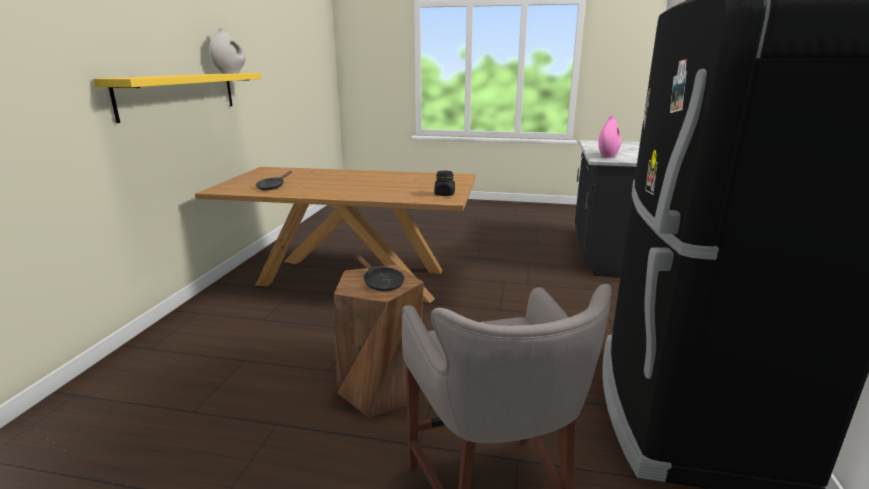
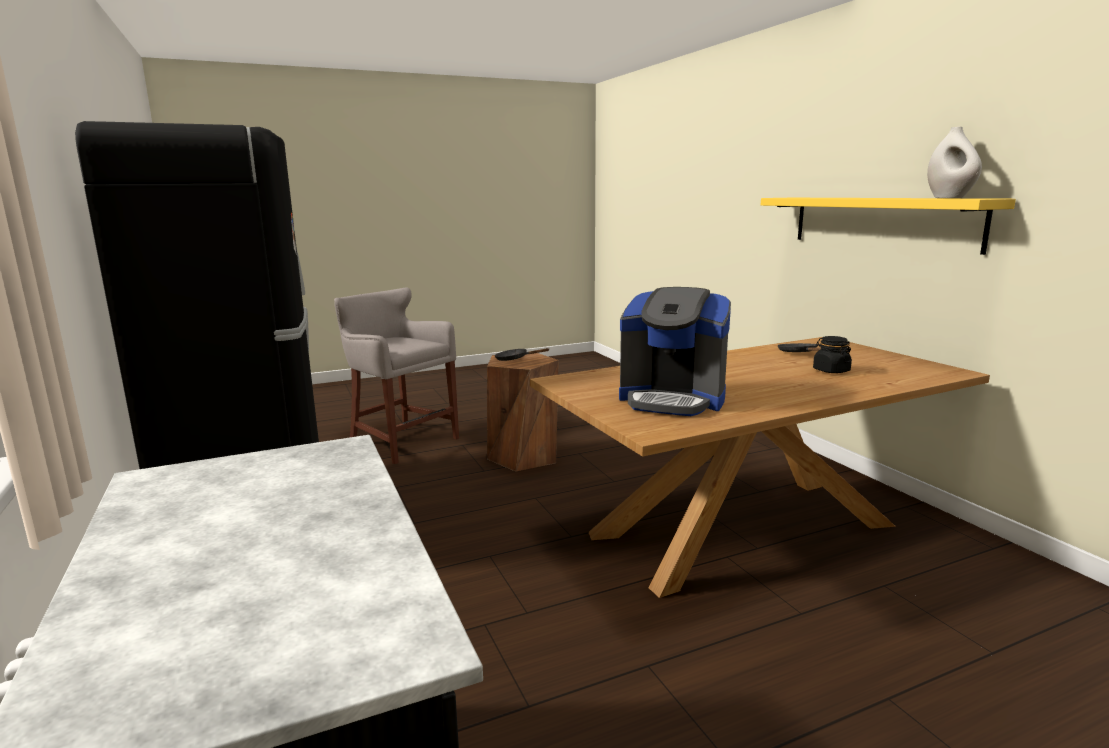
camera: 145 degrees right, 5 degrees down
(420, 182) = (672, 399): none -> coffee machine
(444, 194) = (583, 386): black jar -> black jar (831, 370)
(608, 156) = (317, 470): pink vase -> none

